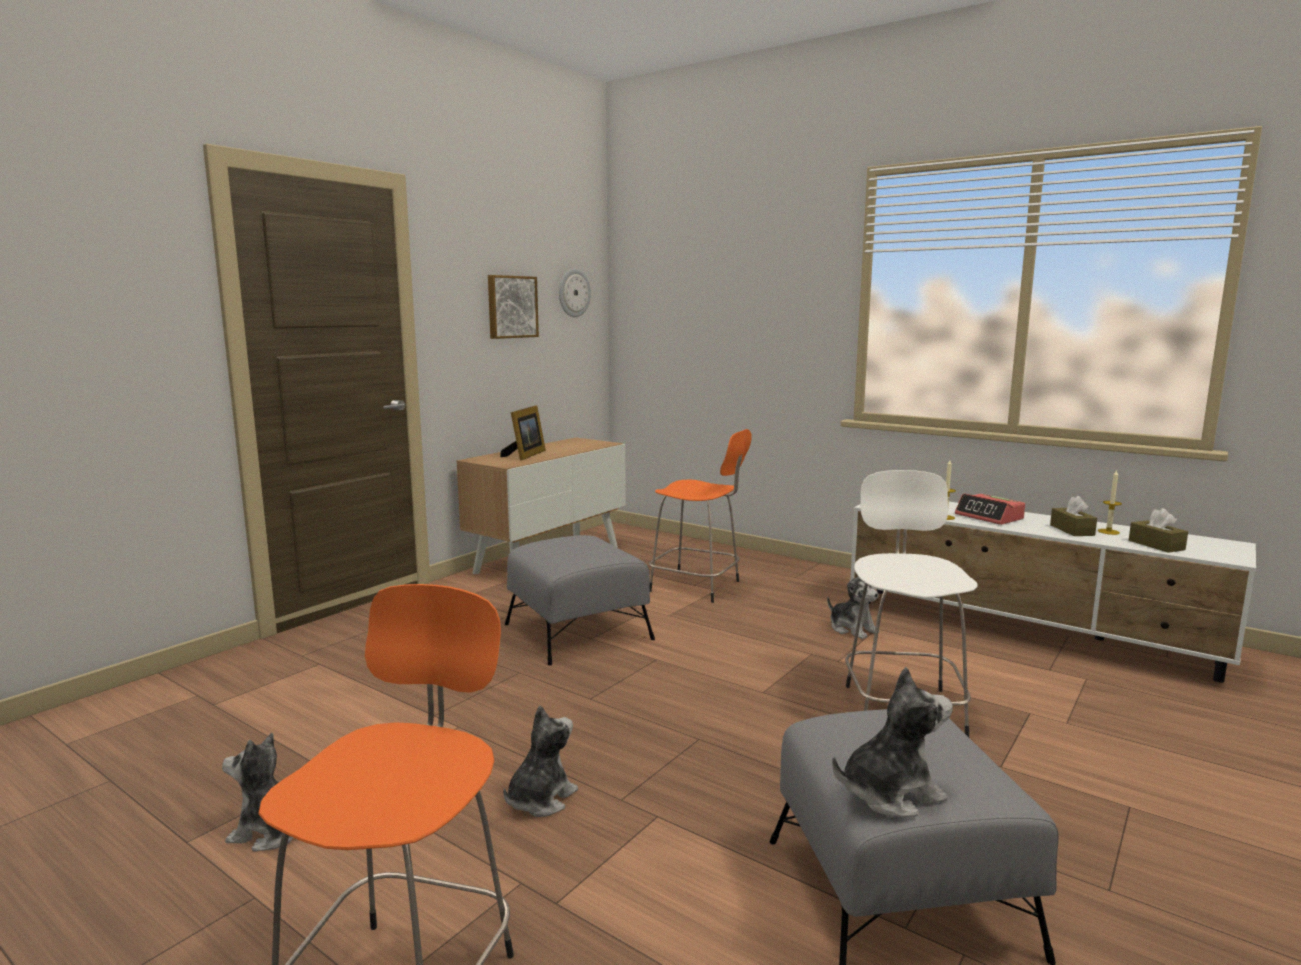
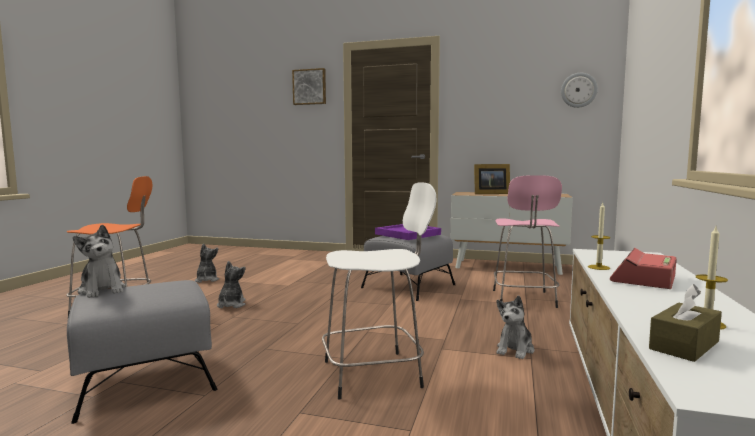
camera: 70 degrees right, 5 degrees down
(511, 307) = (514, 102): picture -> picture (309, 87)
(540, 799) = (231, 305): plush toy -> plush toy turned 105 degrees counterclockwise
(582, 548) = (407, 234): none -> purple tray
(698, 587) = (523, 299): orange stool -> pink stool
(1072, 530) = (665, 307): brown tissue box -> none

